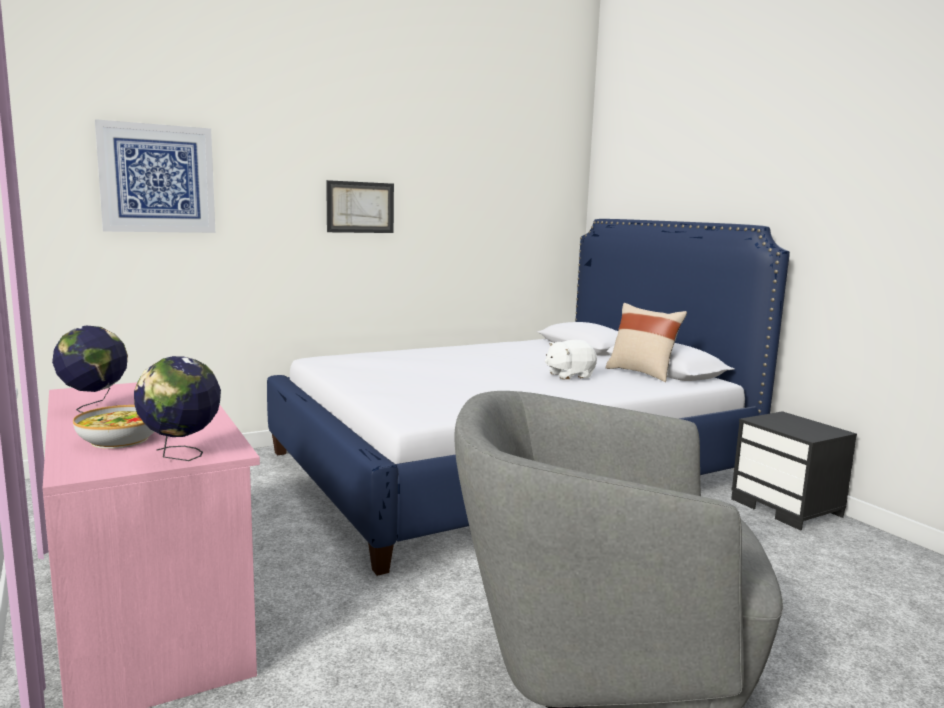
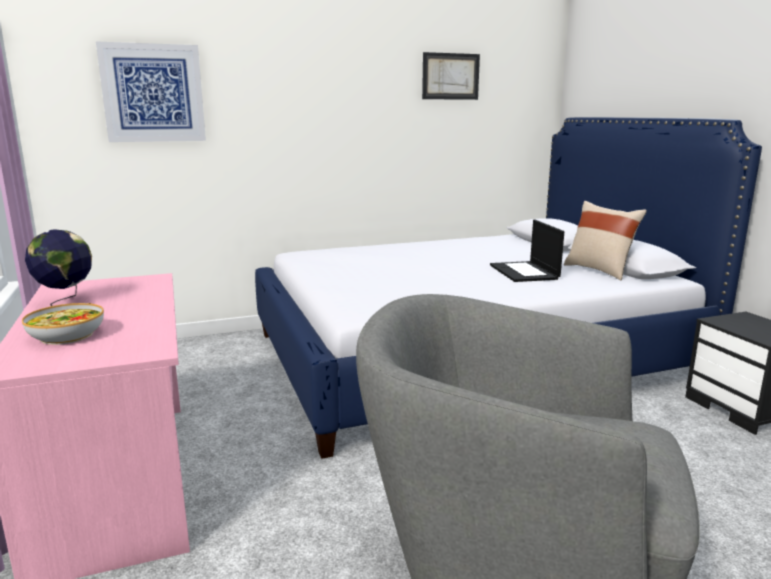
camera: 10 degrees right, 5 degrees up
(181, 456) = (109, 354): globe -> none
(360, 207) = (337, 113): picture -> picture (450, 76)
(569, 375) = (525, 272): white plush toy -> laptop

